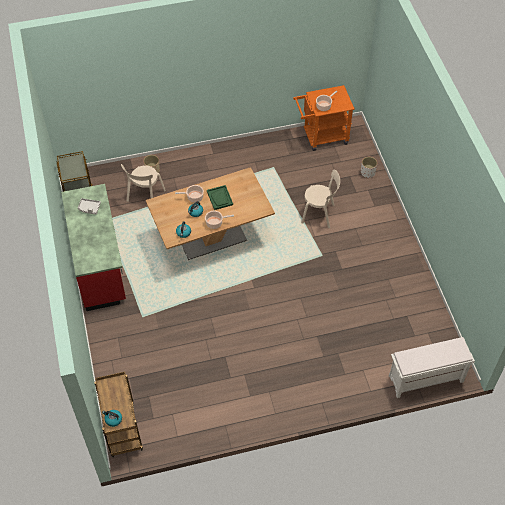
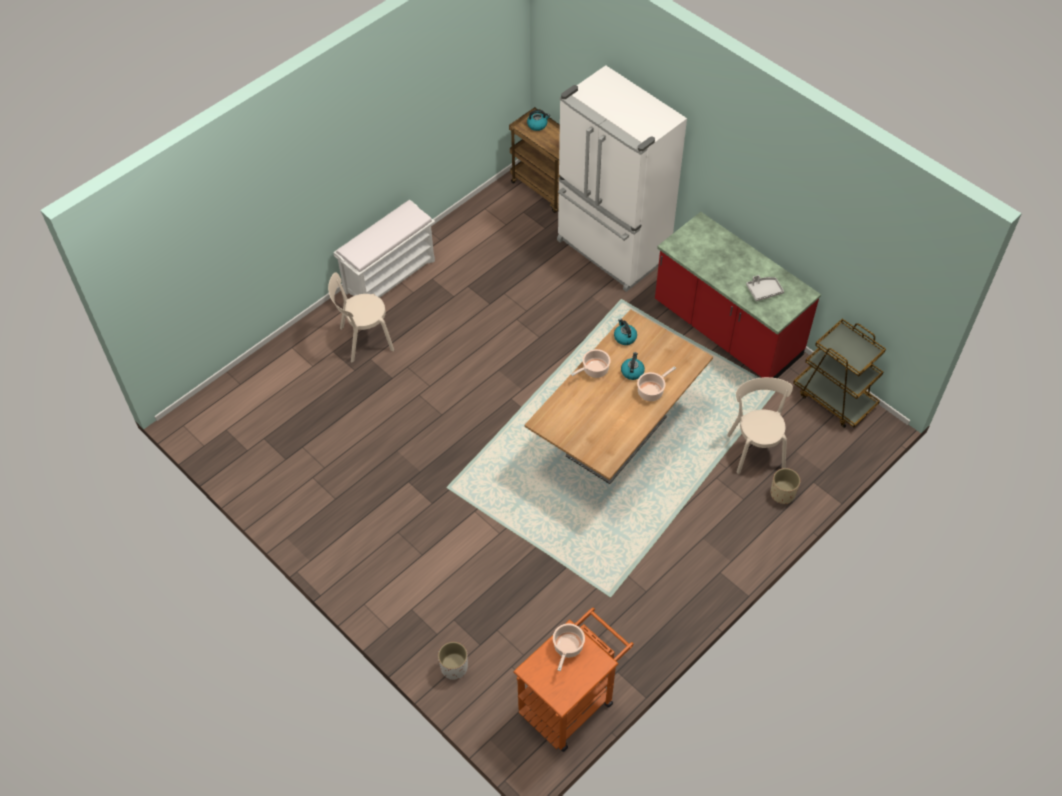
camera: 150 degrees right, 0 degrees up
(119, 354) = (611, 250): none -> white fridge
(220, 198) = (615, 408): green tray -> none
(320, 214) = (487, 550): beige chair -> beige chair (363, 340)
(425, 379) = (228, 391): white bench -> white bench (390, 275)

